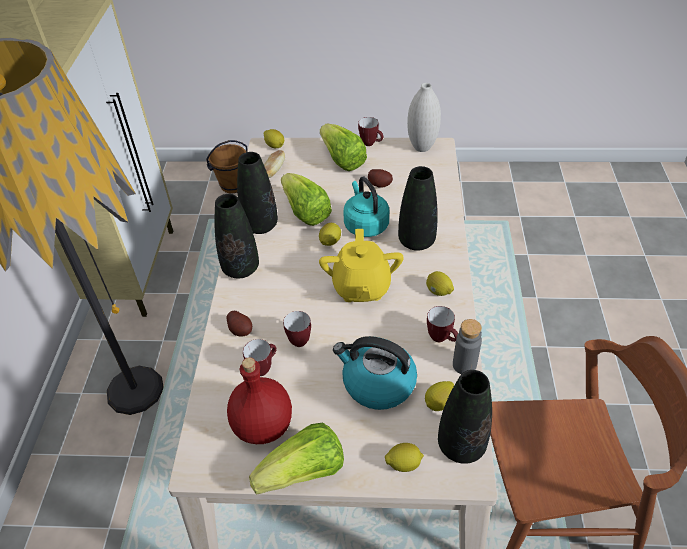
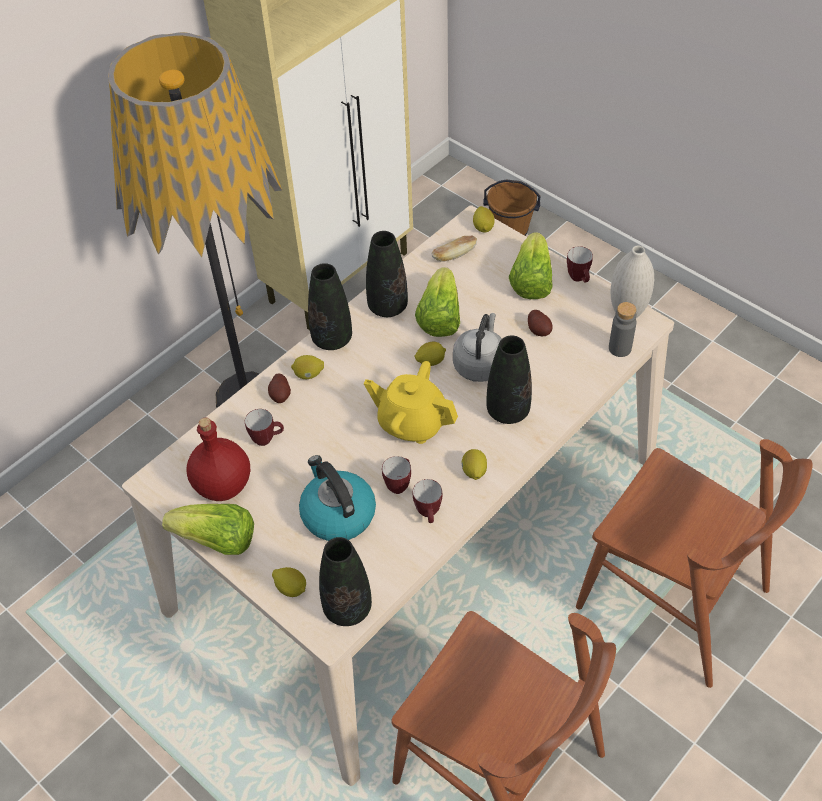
camera: 40 degrees right, 5 degrees up
(298, 339) = (315, 433): mug -> mug (399, 484)
(361, 287) = (412, 423): yellow teapot -> yellow teapot turned 75 degrees clockwise
(365, 224) = (480, 364): turquoise kettle -> grey kettle
(439, 403) = (367, 564): lemon -> lemon (308, 375)
(464, 365) = (422, 549): grey bottle -> grey bottle (619, 348)
(534, 331) = (673, 599): none -> brown chair

